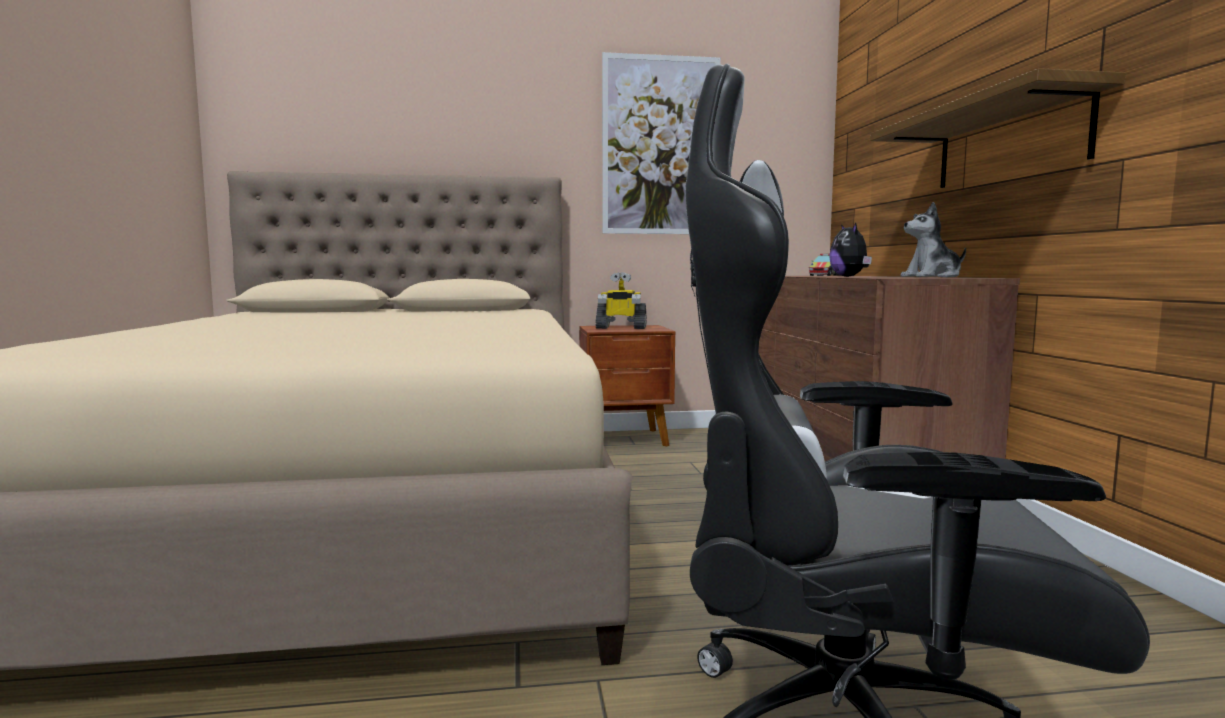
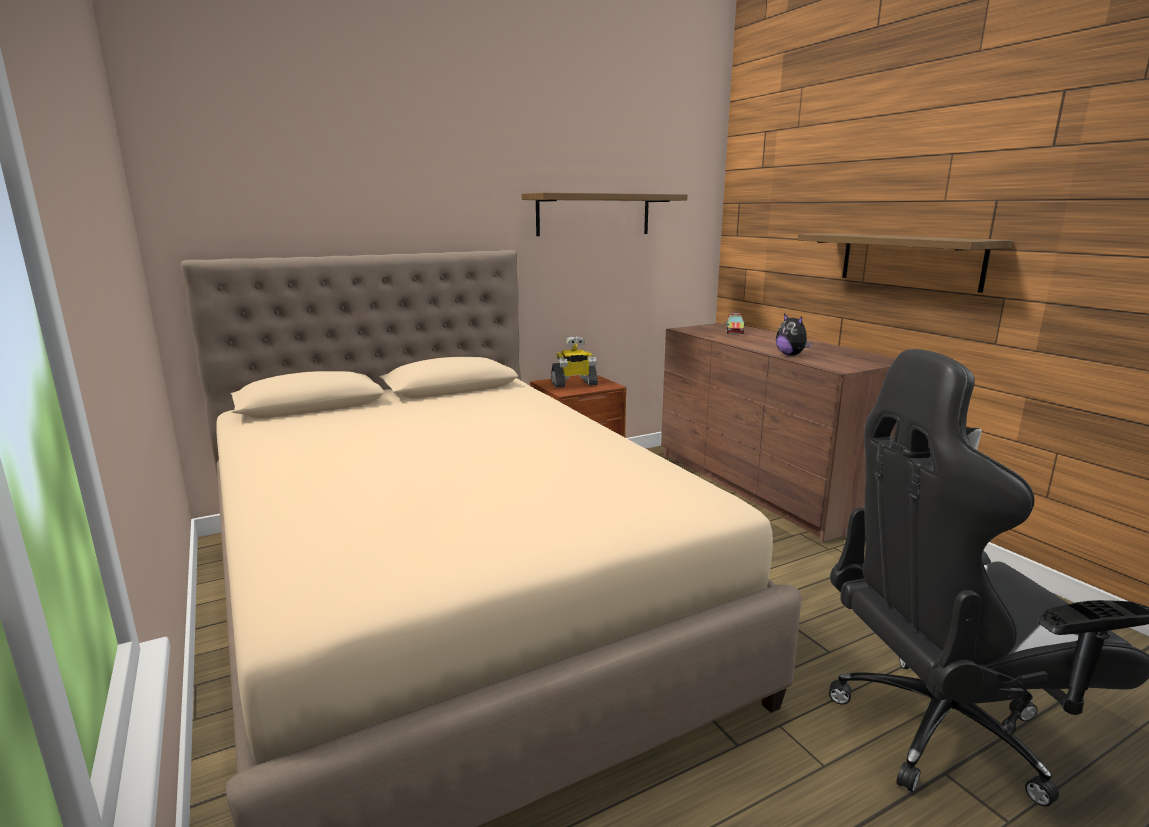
camera: 20 degrees left, 10 degrees up
(660, 146) = (594, 214): picture -> shelf
(932, 276) = (844, 352): plush toy -> none

